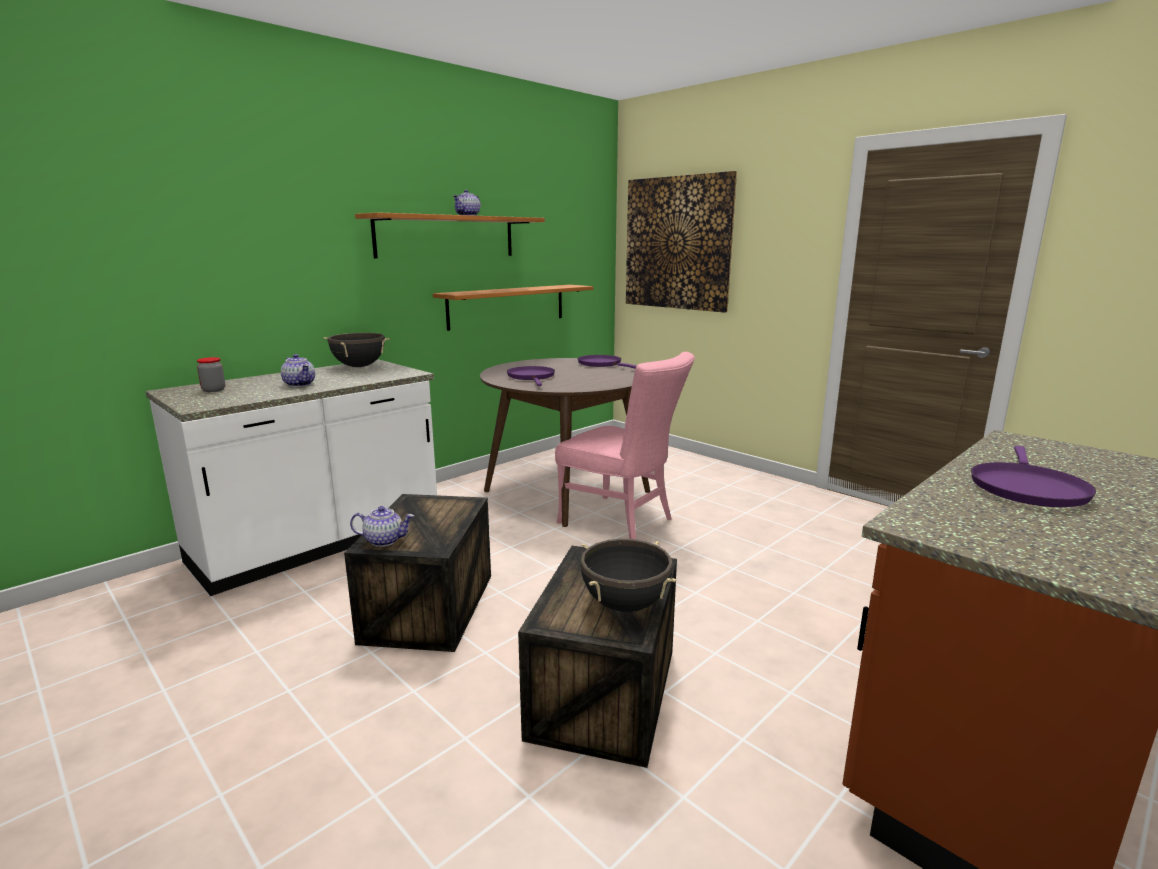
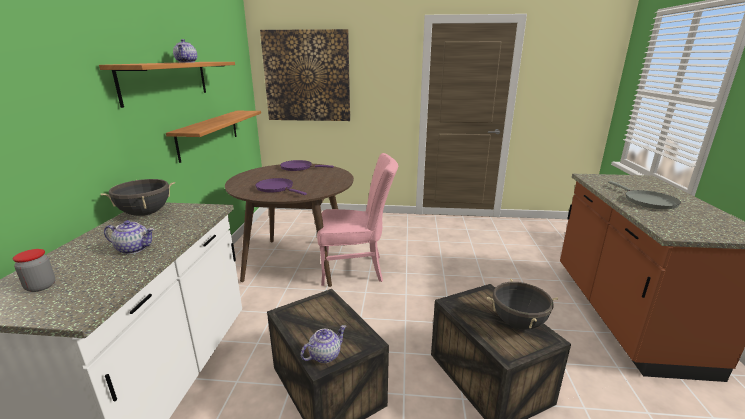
camera: 40 degrees left, 5 degrees up
(1026, 488) = (647, 201): purple frying pan -> grey frying pan

